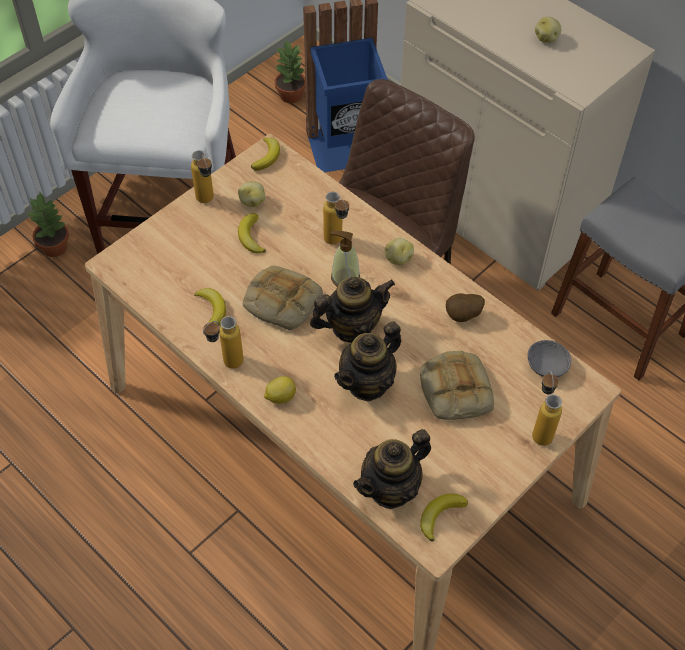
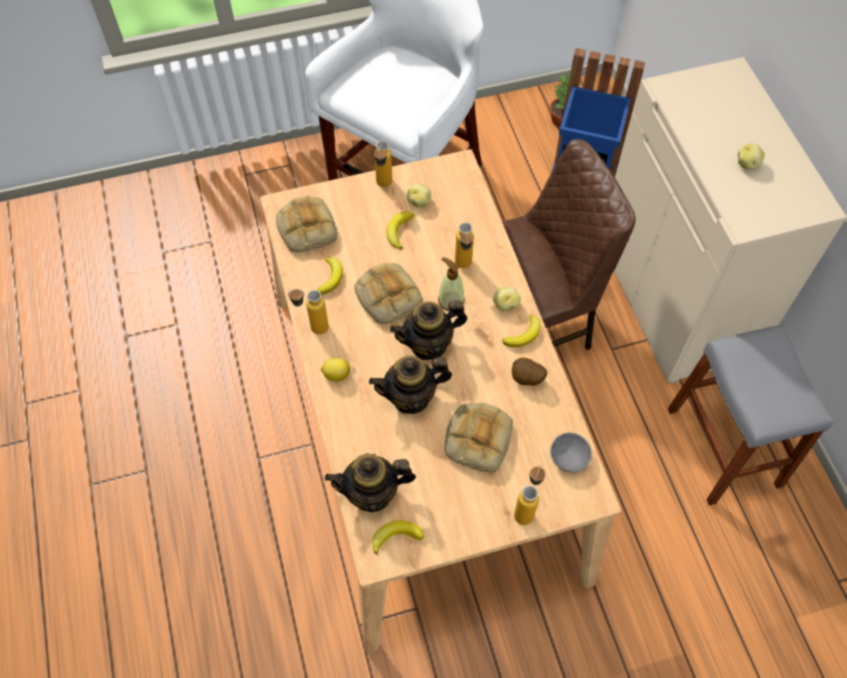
camera: 30 degrees right, 5 degrees up
(55, 247) = (303, 170): potted plant -> none
(154, 274) = (305, 228): none -> bread
(267, 156) = (455, 168): banana -> banana (524, 334)
(351, 327) = (429, 344): teapot -> teapot turned 150 degrees clockwise

